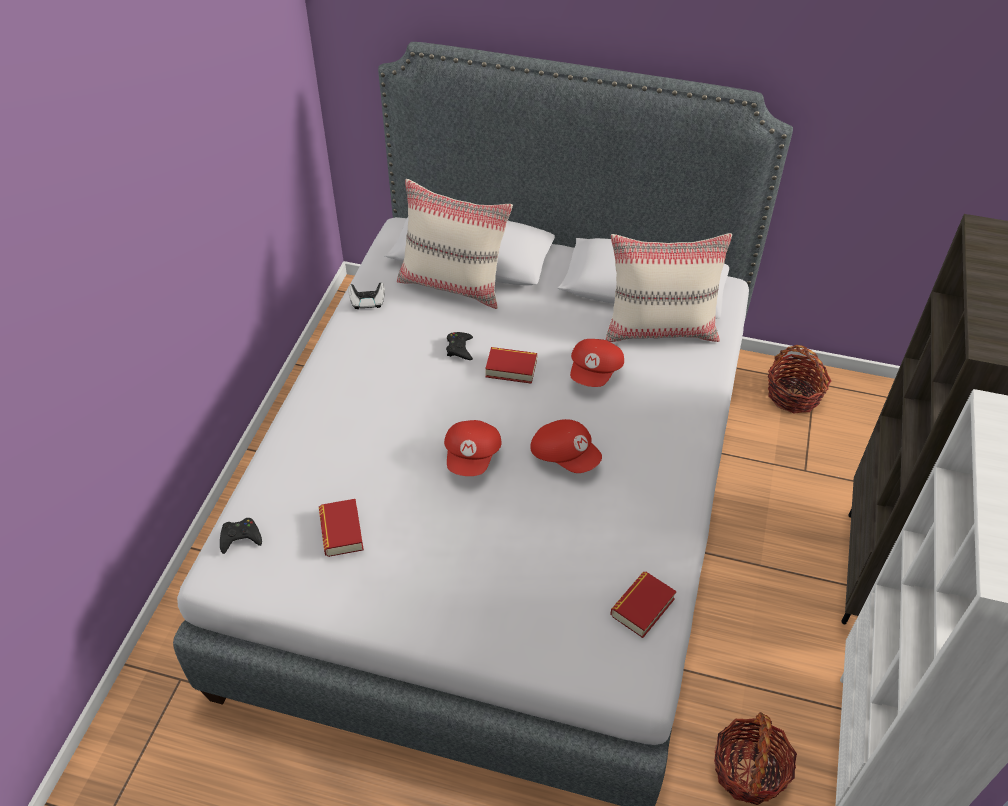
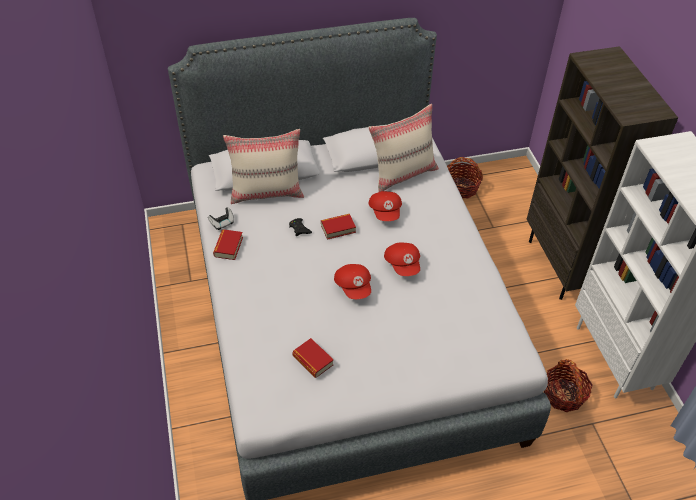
camera: 30 degrees left, 0 degrees up
(240, 538) = (255, 391): black game controller -> none
(565, 455) = (403, 265): red cap -> red cap turned 60 degrees clockwise
(642, 607) = (498, 326): book -> book (228, 247)

